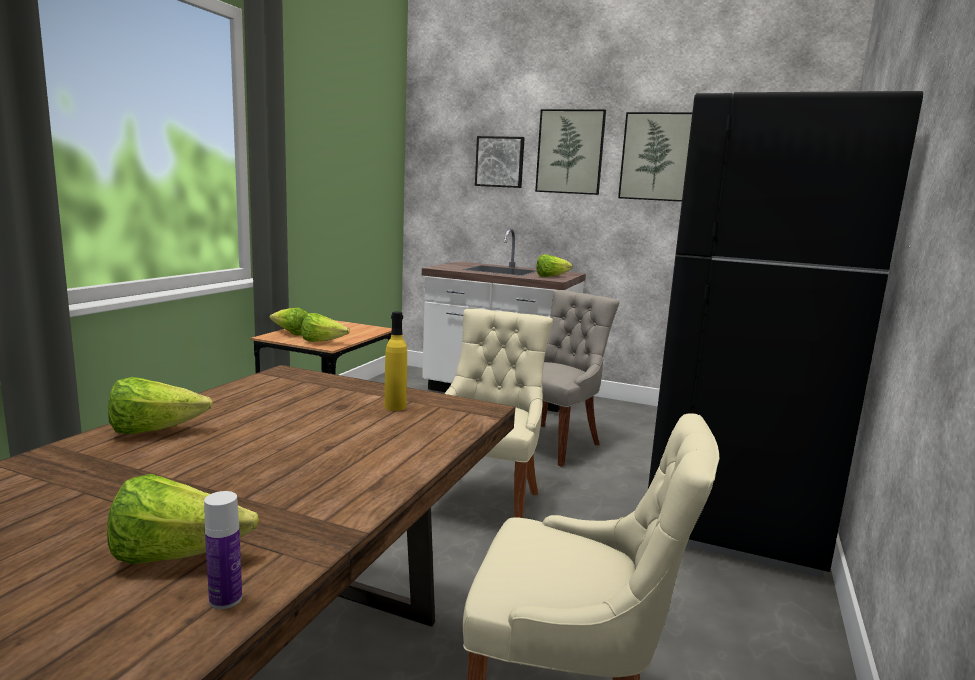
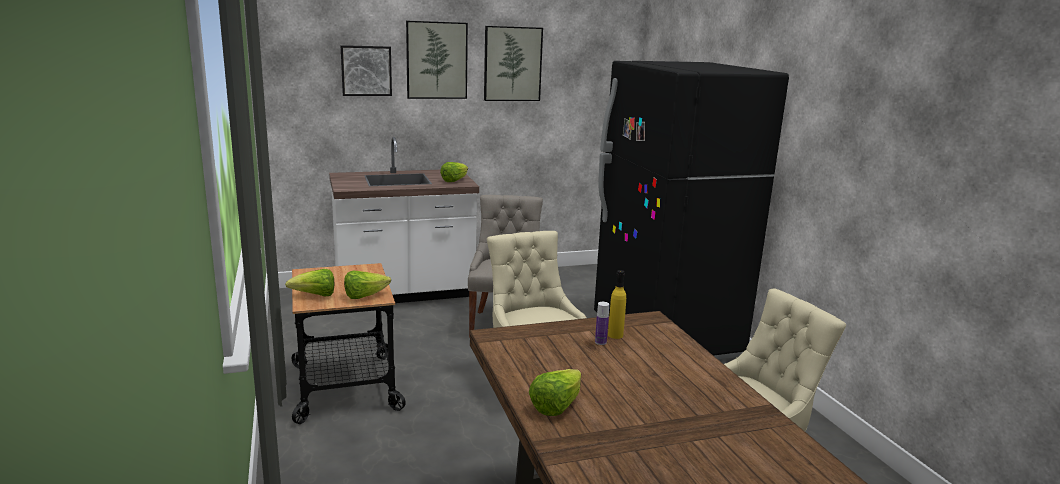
camera: 40 degrees left, 5 degrees up
(177, 555) = (746, 449): lettuce -> none
(225, 599) = (800, 451): bottle -> bottle (600, 342)

